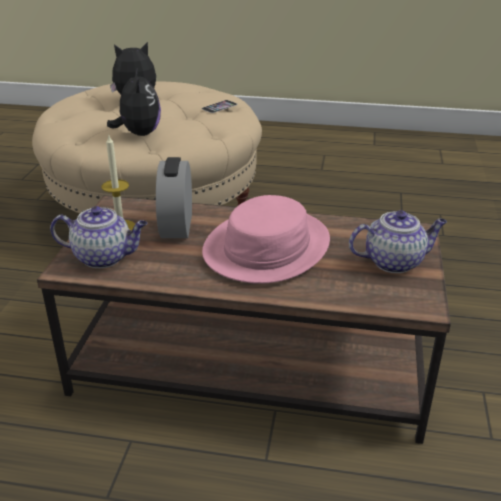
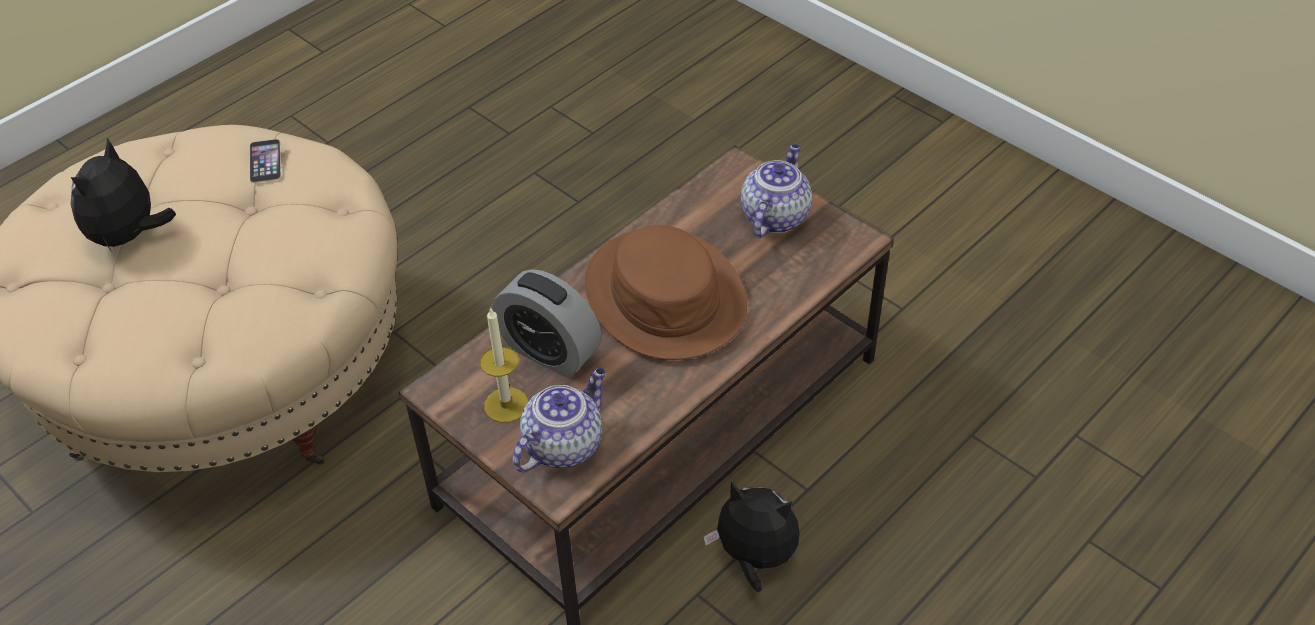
camera: 55 degrees left, 15 degrees up
(139, 134) = (264, 283): plush toy -> plush toy (754, 558)
(267, 247) = (666, 295): pink hat -> brown hat

